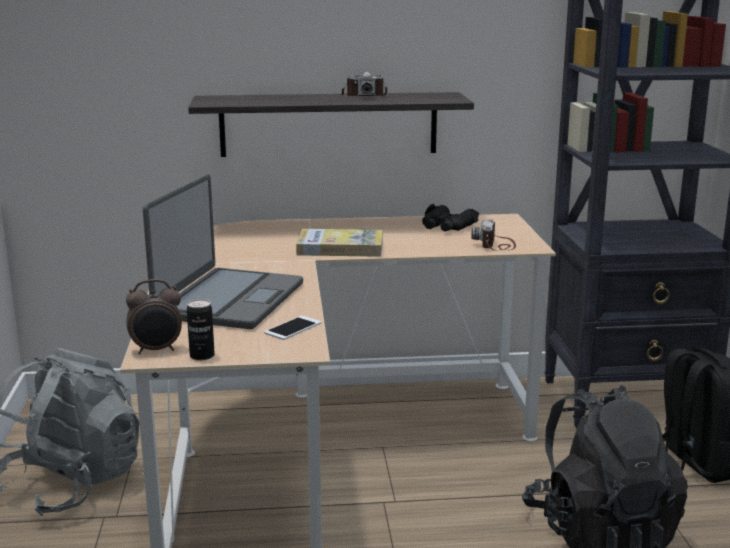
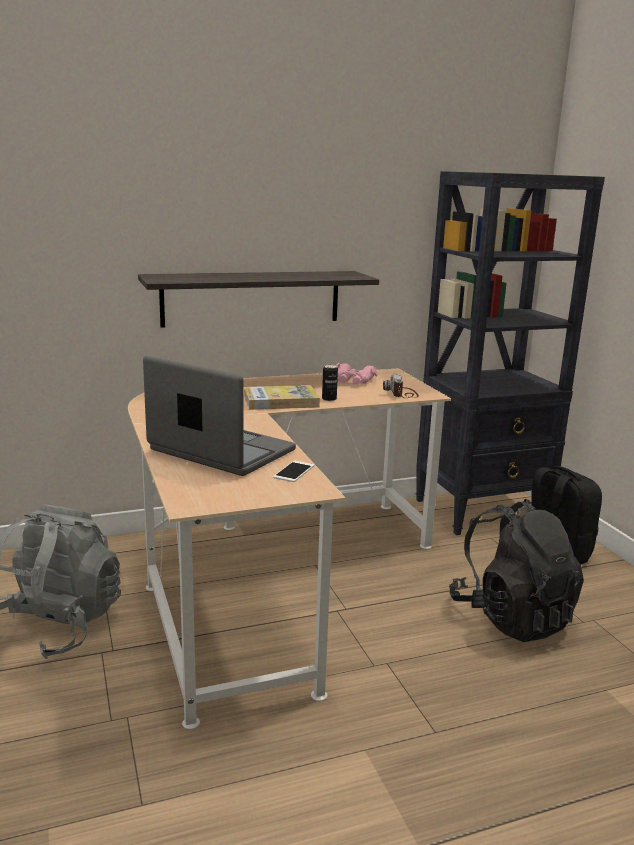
camera: 15 degrees left, 0 degrees up
(156, 350) = (190, 499): alarm clock -> none
(202, 356) = (234, 501): can -> can (329, 399)
(229, 300) = (221, 451): laptop -> laptop turned 60 degrees counterclockwise
(363, 96) = (284, 274): camera -> none
(447, 227) = (353, 381): black binoculars -> pink binoculars

